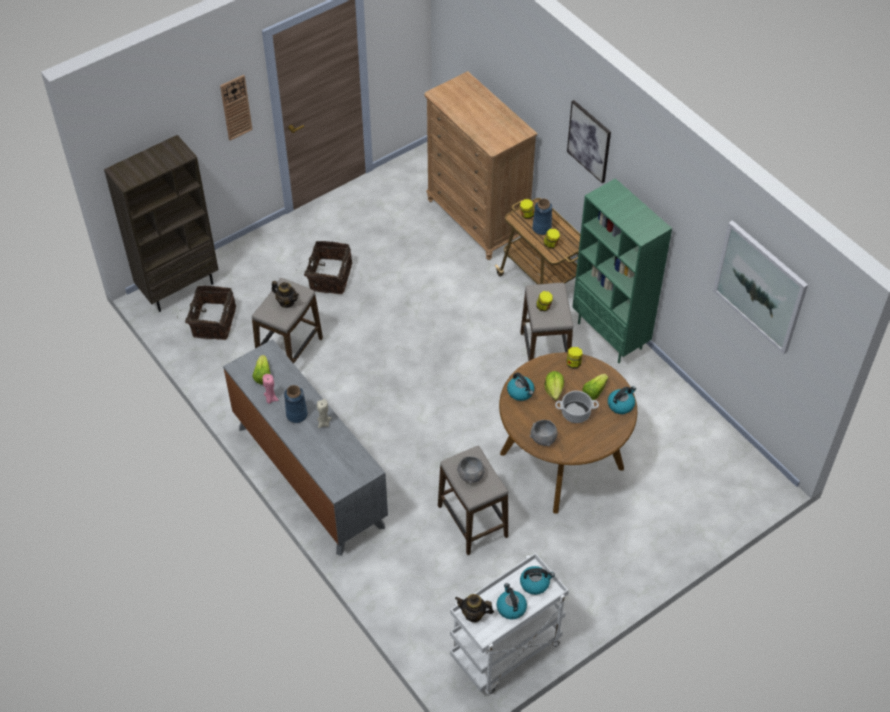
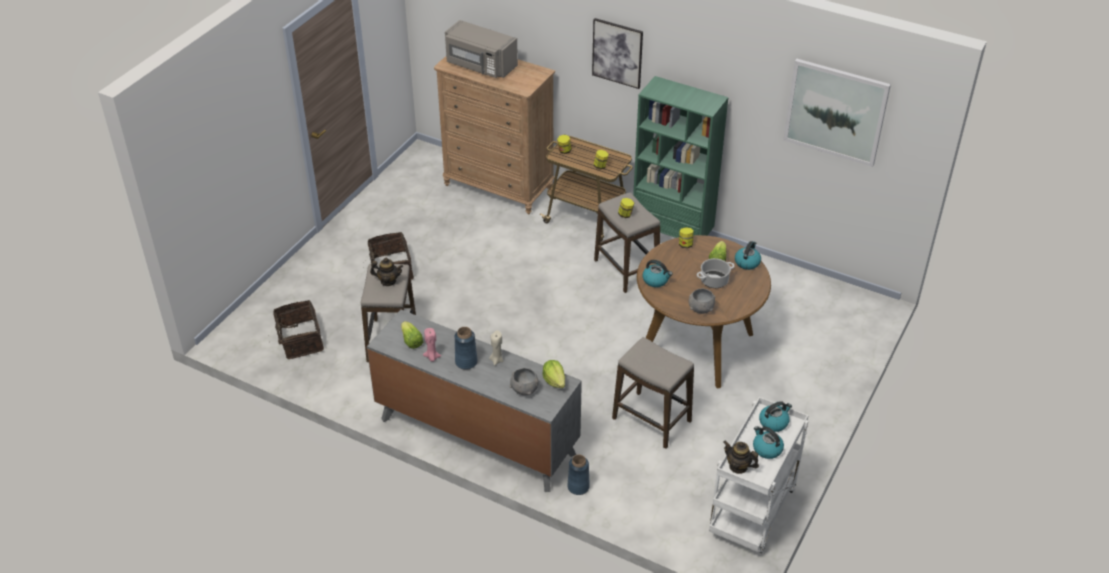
camera: 25 degrees left, 10 degrees down
(179, 287) = (247, 323): brown bookcase -> none
(236, 107) = (269, 115): wall clock -> none
(469, 105) = (480, 65): none -> grey microwave
(471, 475) = (653, 361): grey bowl -> grey bowl (524, 389)
(473, 614) = (738, 467): teapot -> teapot turned 45 degrees clockwise
(542, 228) = (584, 157): blue vase -> blue vase (578, 487)
(554, 390) = (683, 270): lettuce -> lettuce (554, 381)

